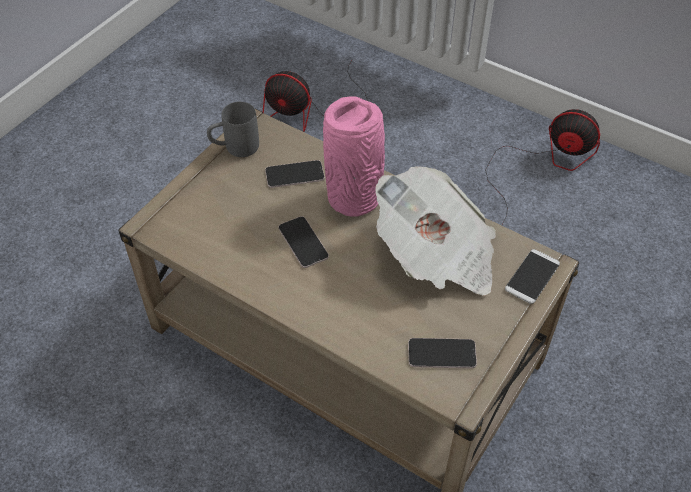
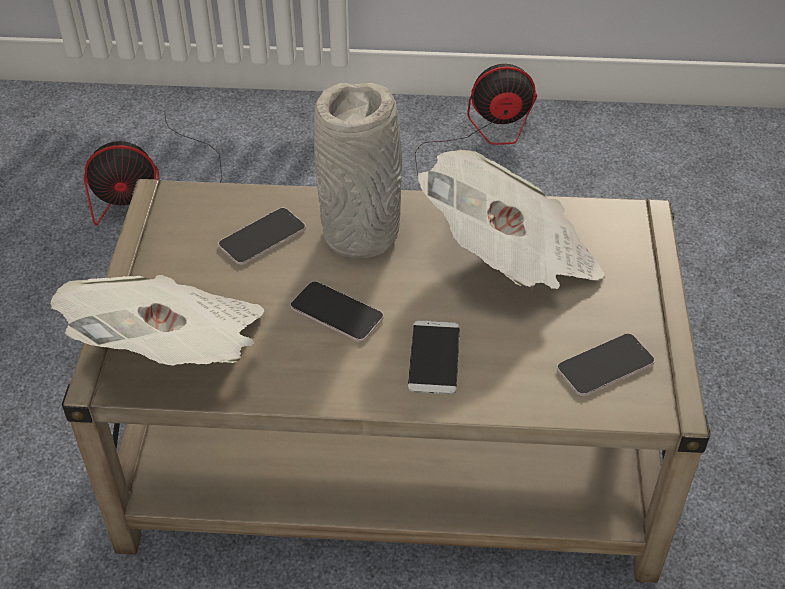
camera: 30 degrees left, 5 degrees down
(196, 225) = (174, 351): none -> newspaper
(234, 148) = (155, 236): grey mug -> none
(355, 197) = (362, 233): pink vase -> grey vase
(532, 276) = (635, 236): phone -> phone (434, 358)

